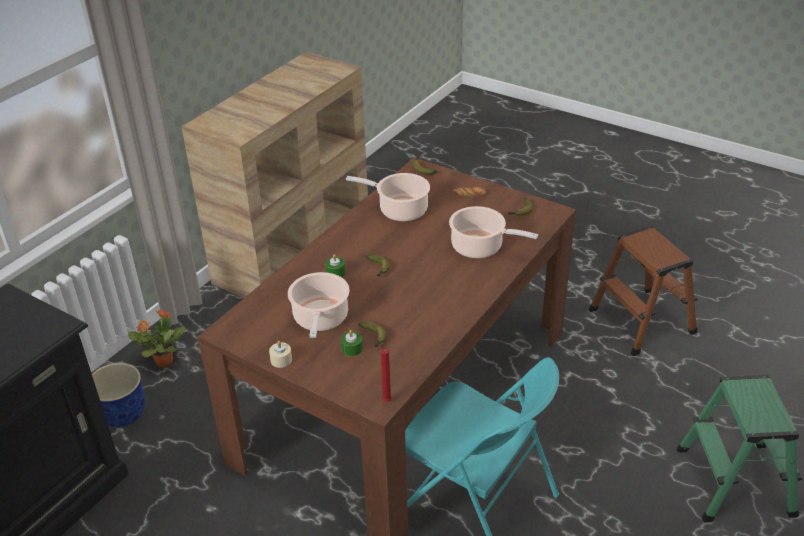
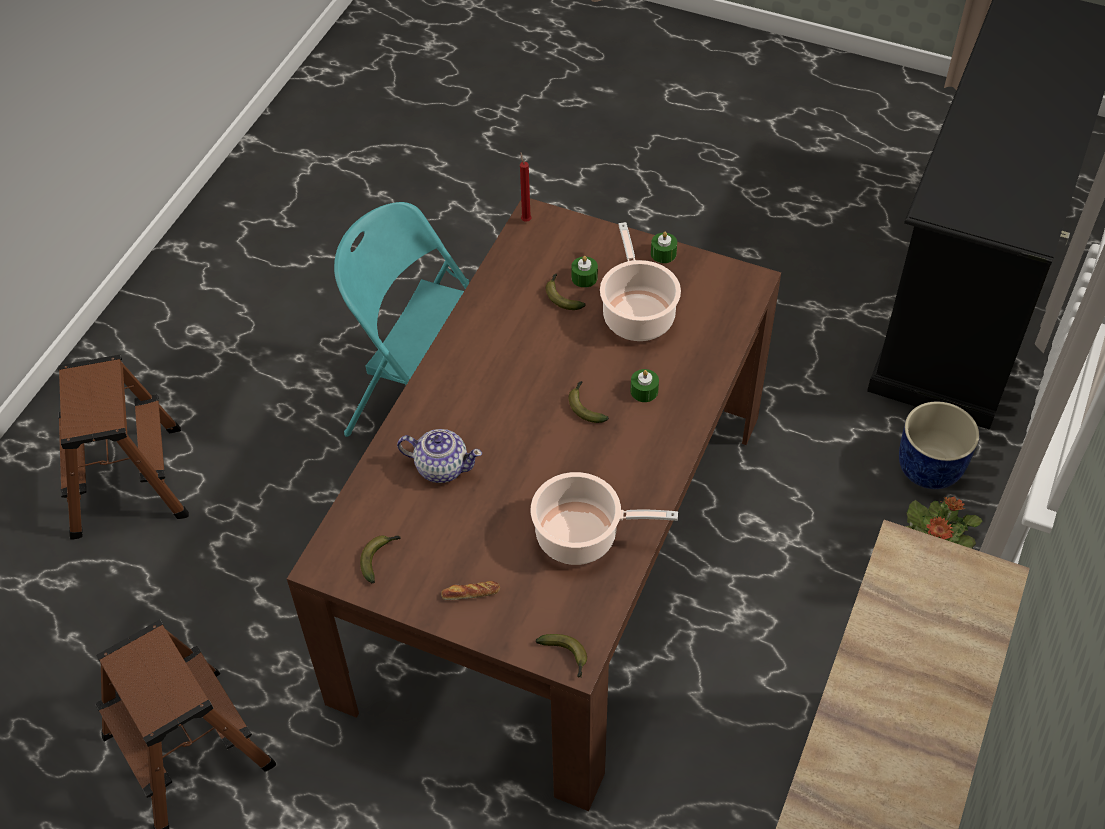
camera: 170 degrees right, 15 degrees up
(281, 360) = (663, 253): beige candle -> green candle
(480, 247) = (441, 467): cooking pot -> teapot
(735, 482) = (126, 481): green step ladder -> brown step ladder

